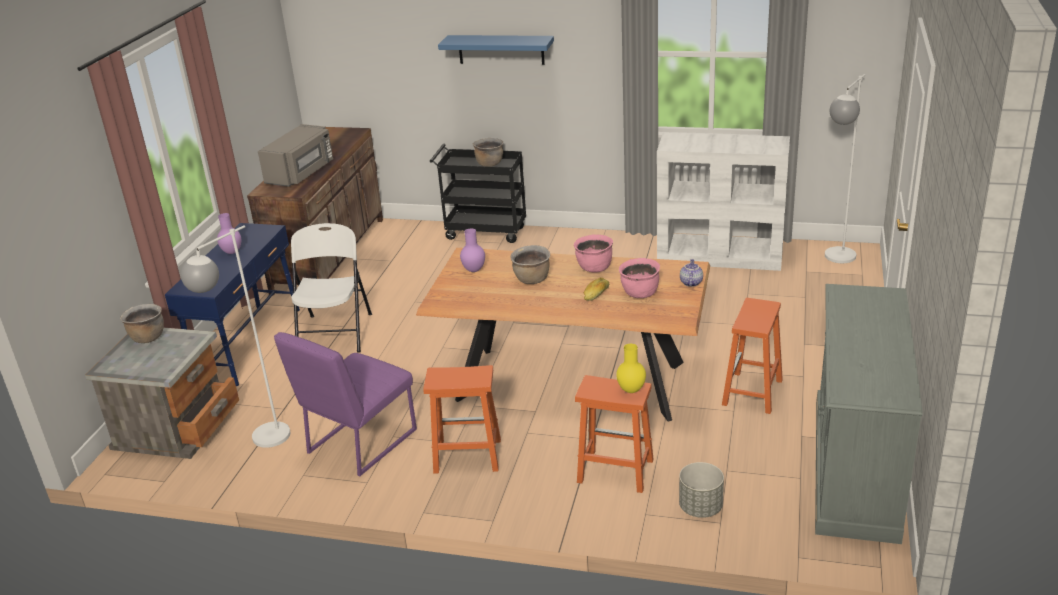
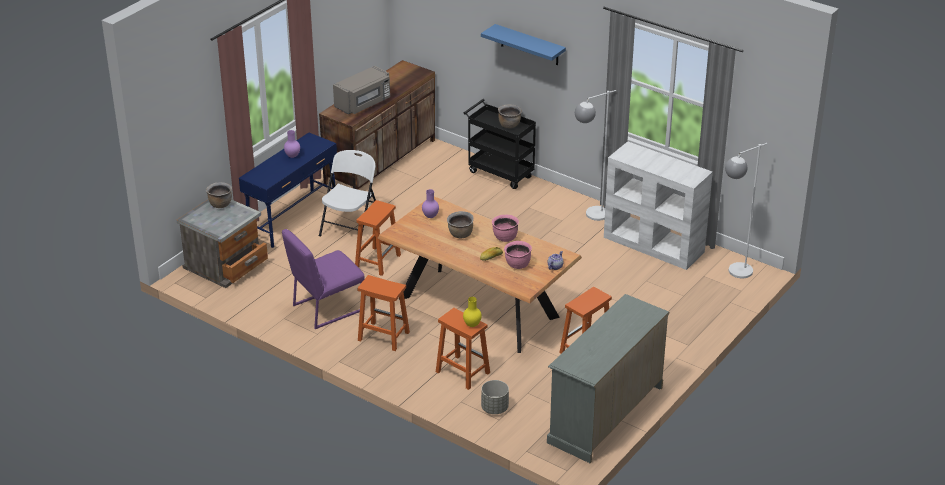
camera: 20 degrees right, 5 degrees up
(260, 443) = (269, 290): white floor lamp -> white floor lamp (590, 216)
(396, 362) = (378, 260): none -> orange stool

